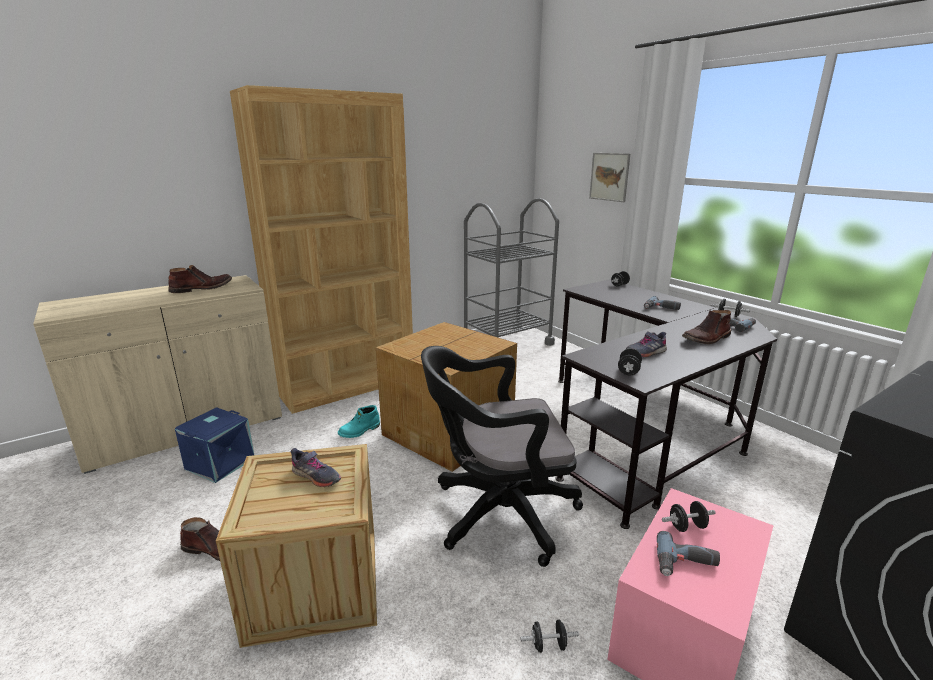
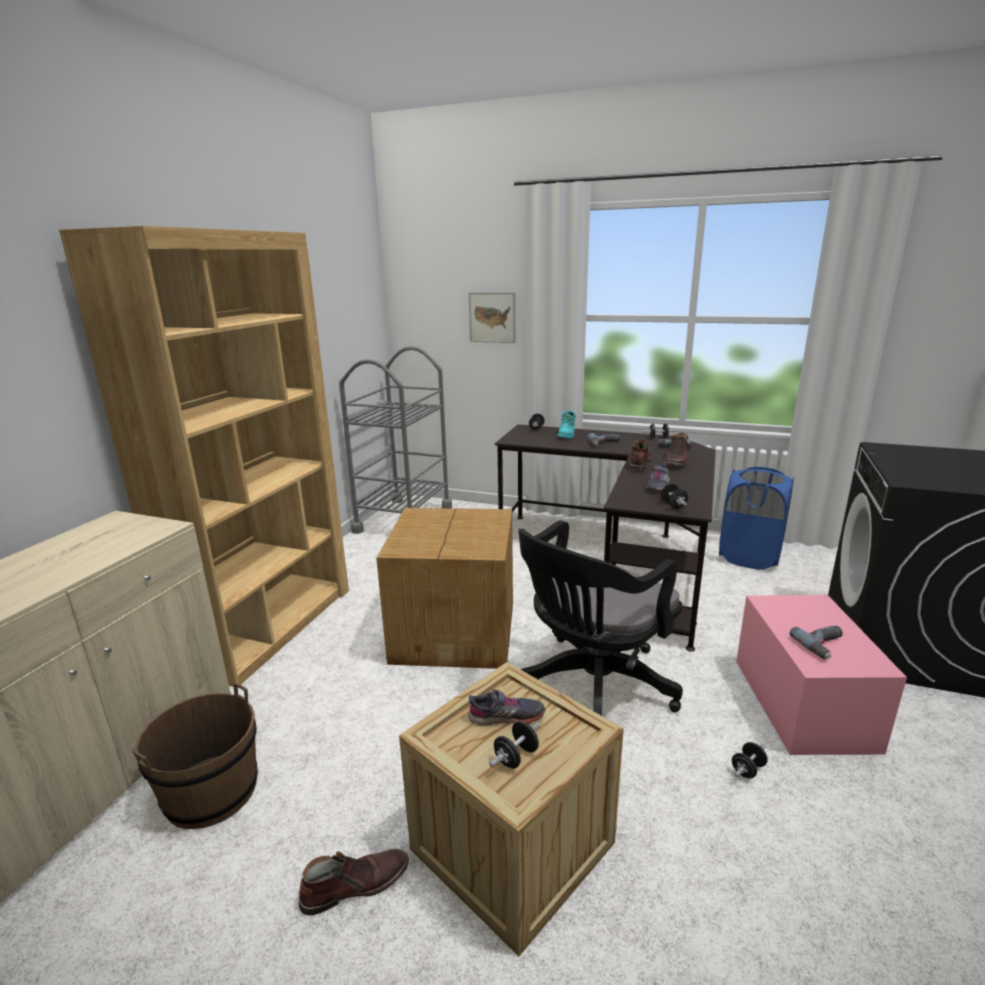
camera: 35 degrees left, 0 degrees up
(201, 288) = (85, 546): brown boot -> brown boot (639, 462)
(219, 463) = (211, 792): blue storage box -> brown bucket
(360, 431) = (356, 671): turquoise boot -> turquoise boot (567, 435)
(687, 526) = (790, 619): black dumbbell -> black dumbbell (516, 757)
(808, 475) = (749, 557): none -> blue laundry basket

